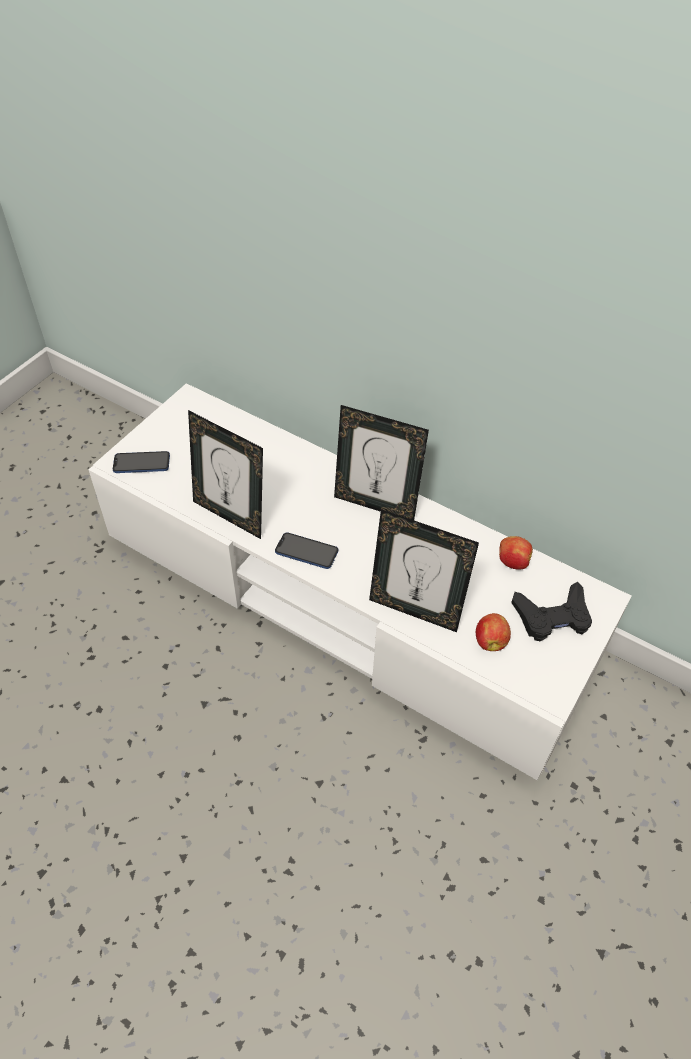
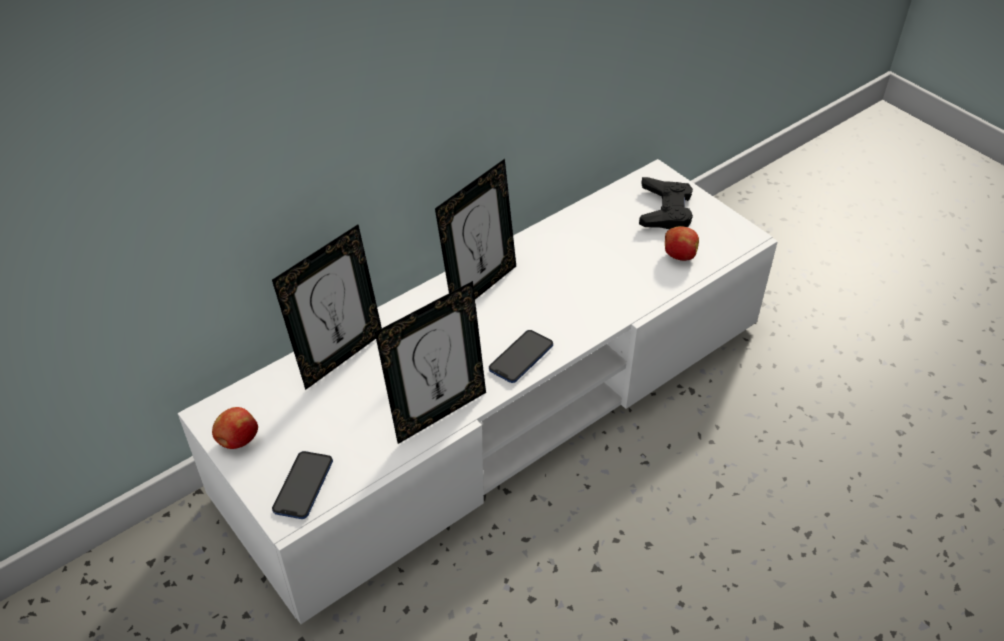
camera: 70 degrees left, 5 degrees down
(415, 610) = (627, 295): picture frame -> picture frame (339, 356)
(512, 562) = (594, 215): apple -> apple (237, 440)

